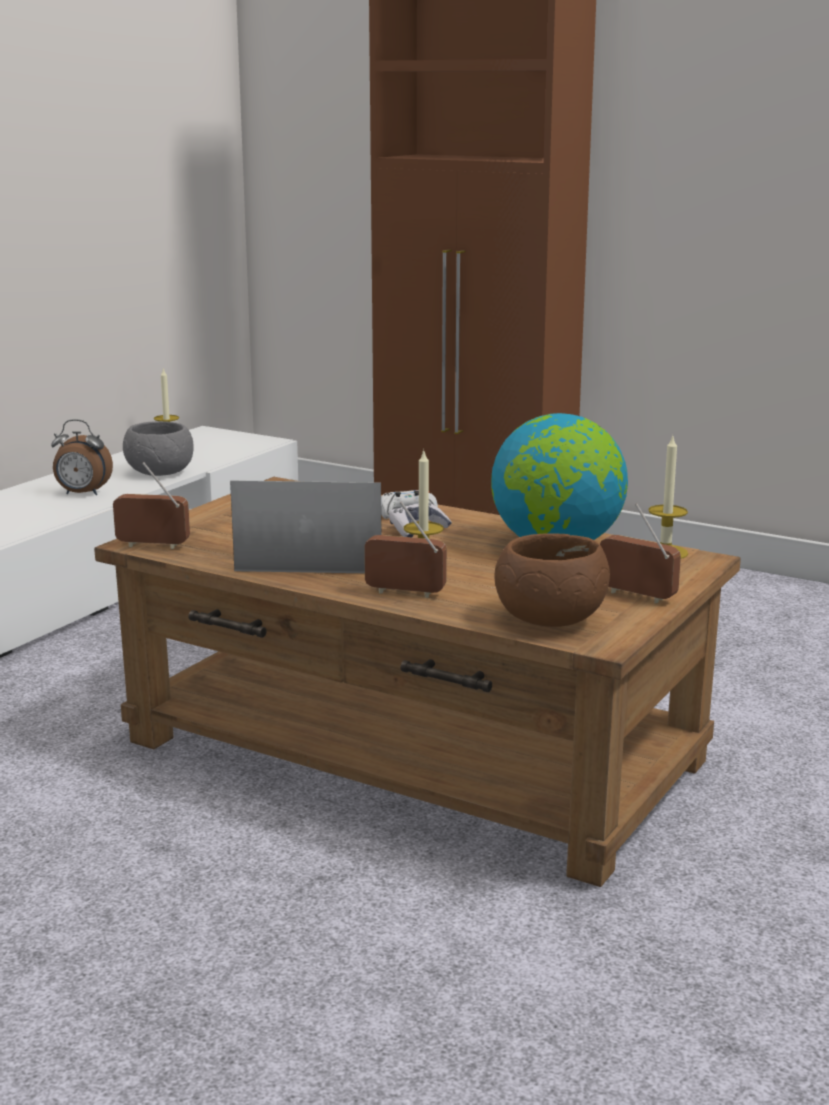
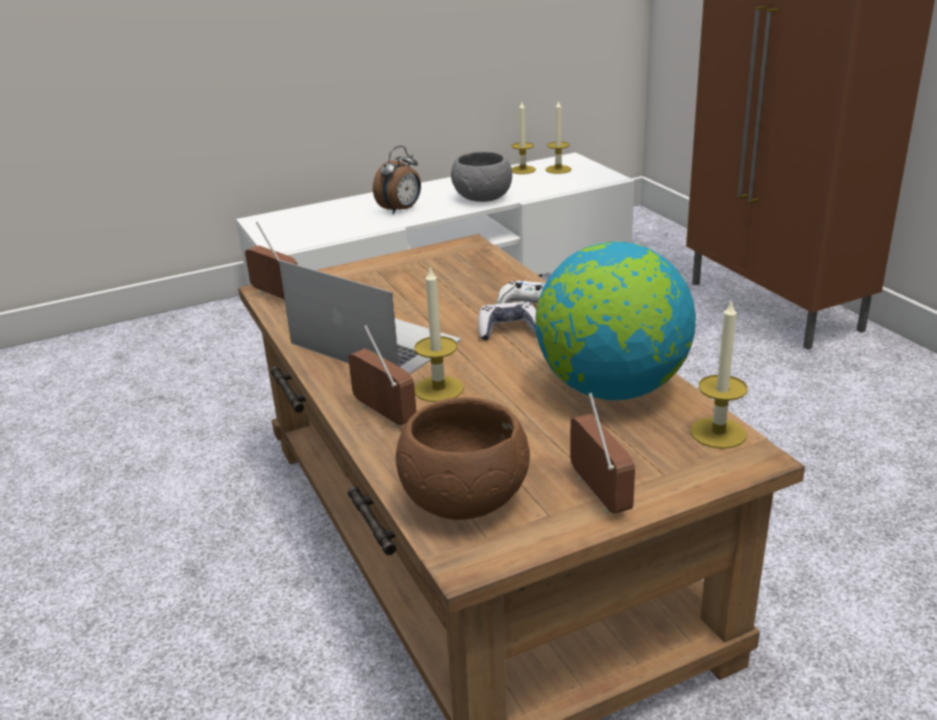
camera: 35 degrees right, 10 degrees up
(82, 494) = (401, 210): alarm clock -> alarm clock turned 90 degrees counterclockwise
(206, 441) = (558, 169): none -> candle

